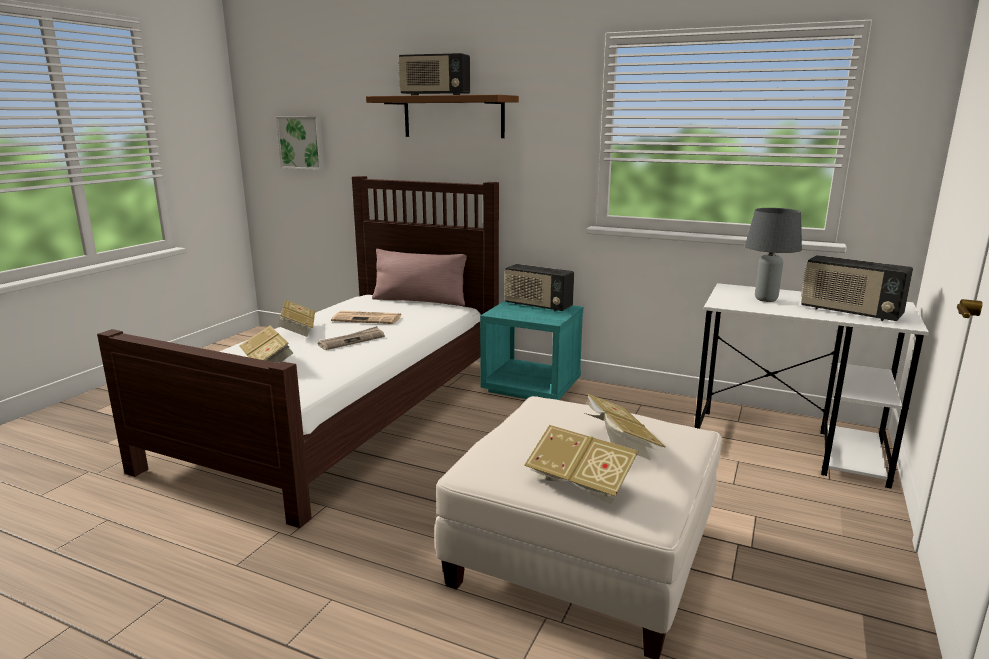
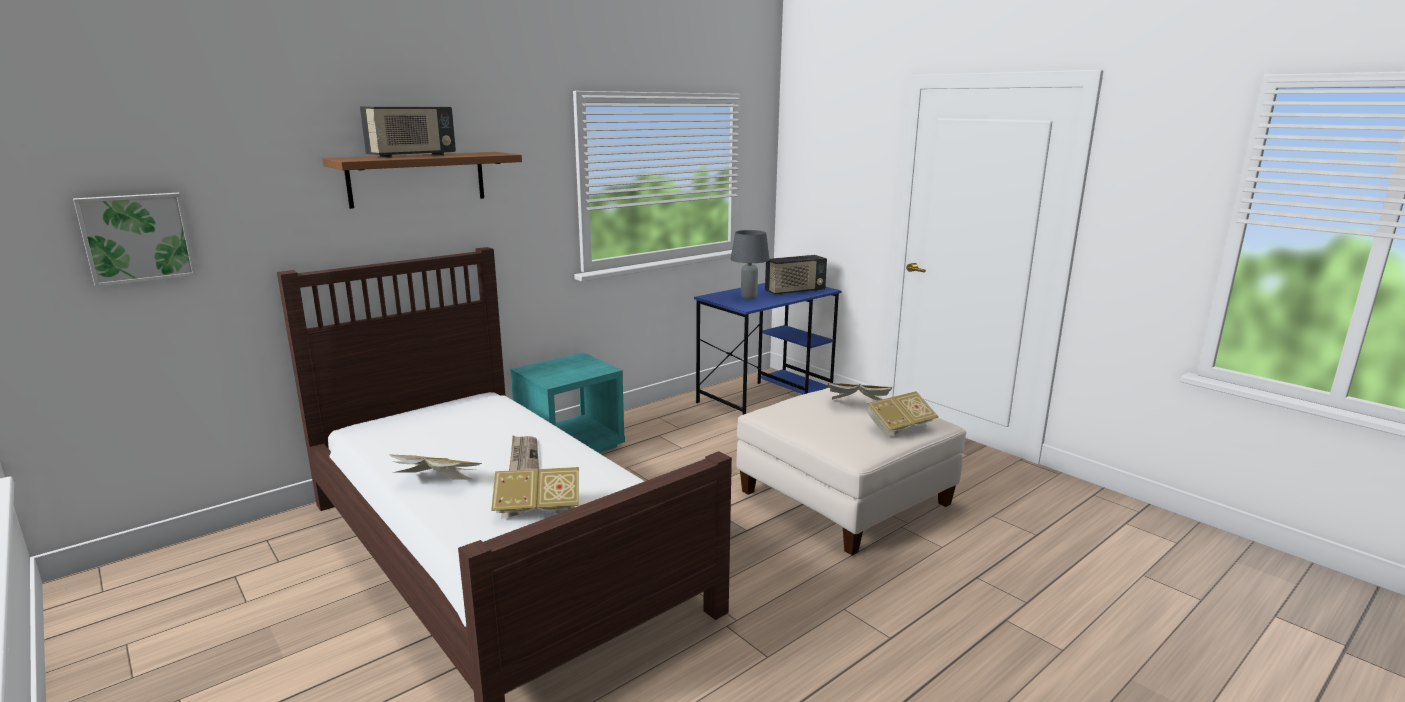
camera: 65 degrees left, 0 degrees up
(368, 318) = (456, 439): newspaper -> none
(419, 301) = (428, 408): pink pillow -> none
(537, 306) = (556, 365): radio -> none
(789, 446) = (766, 397): white desk -> blue desk

